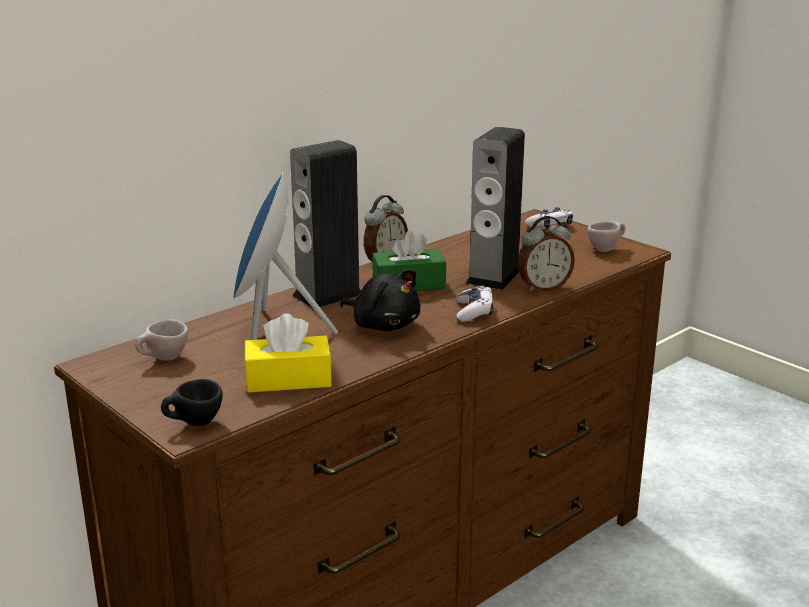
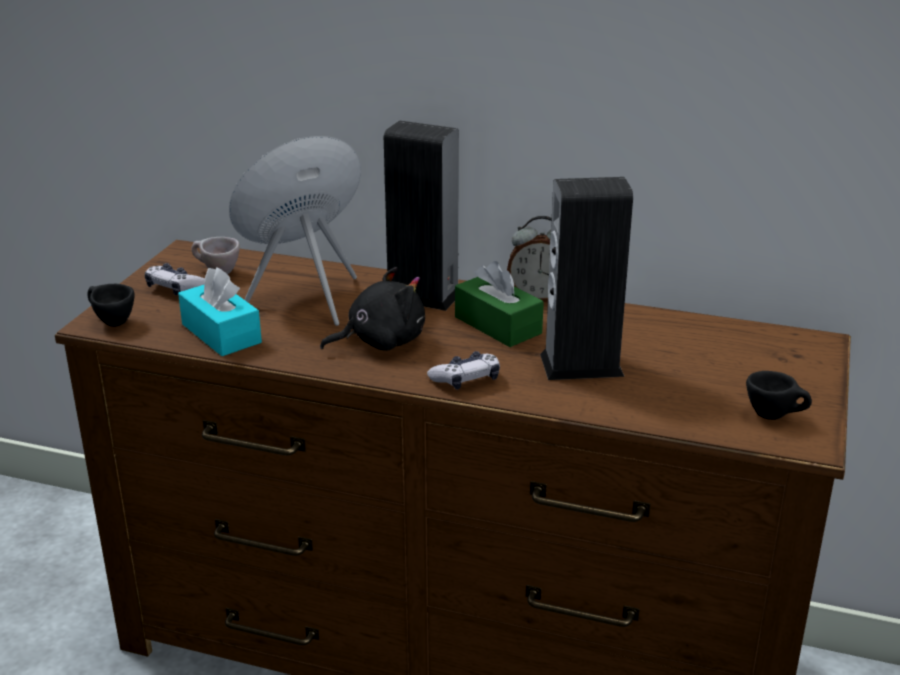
camera: 60 degrees right, 5 degrees up
(288, 379) = (221, 333): yellow tissue box -> turquoise tissue box
(383, 325) = (381, 341): black plush toy -> black plush toy turned 120 degrees counterclockwise
(543, 288) = (585, 403): alarm clock -> none
(550, 226) = (799, 359): game controller -> game controller (175, 288)
(606, 249) = (775, 416): beige cup -> black cup

